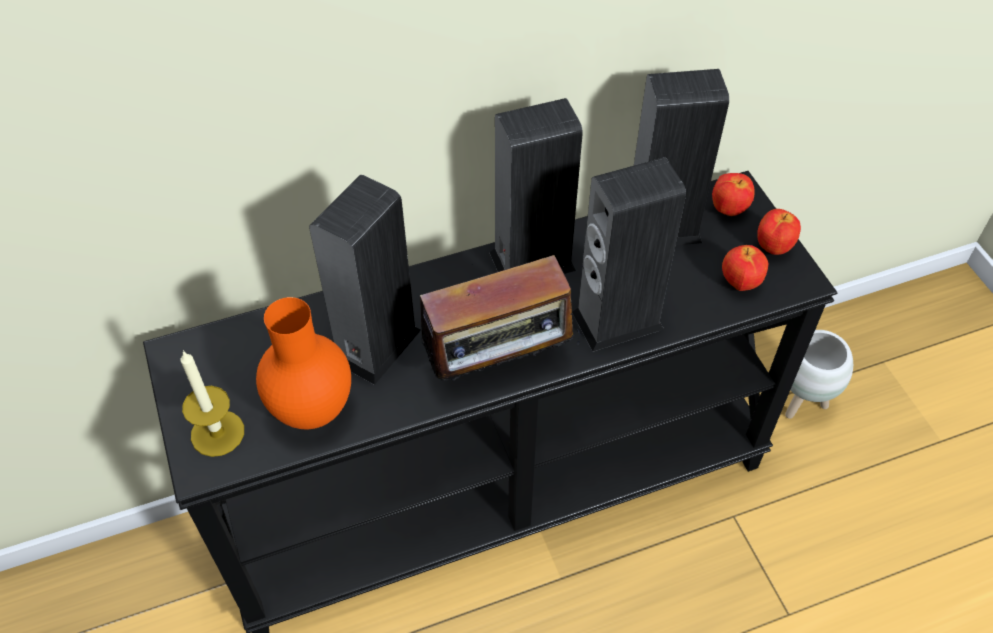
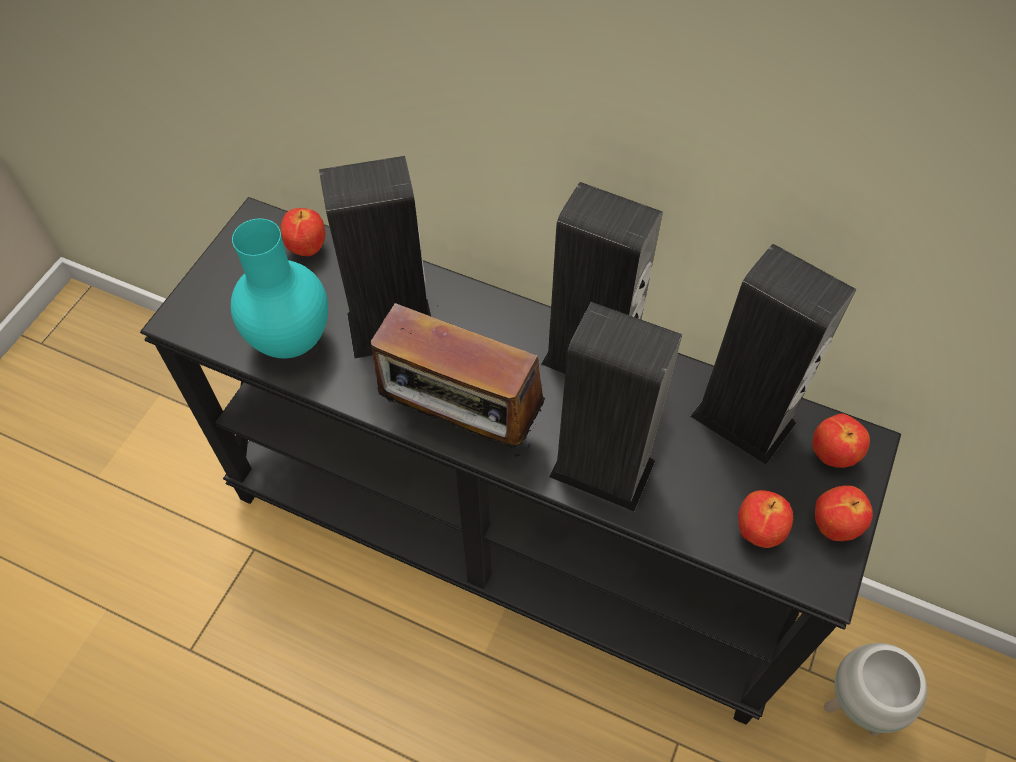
camera: 45 degrees right, 5 degrees up
(217, 433) = (216, 304): candle -> none
(242, 341) = (307, 248): none -> apple
(314, 411) = (292, 343): orange vase -> turquoise vase

